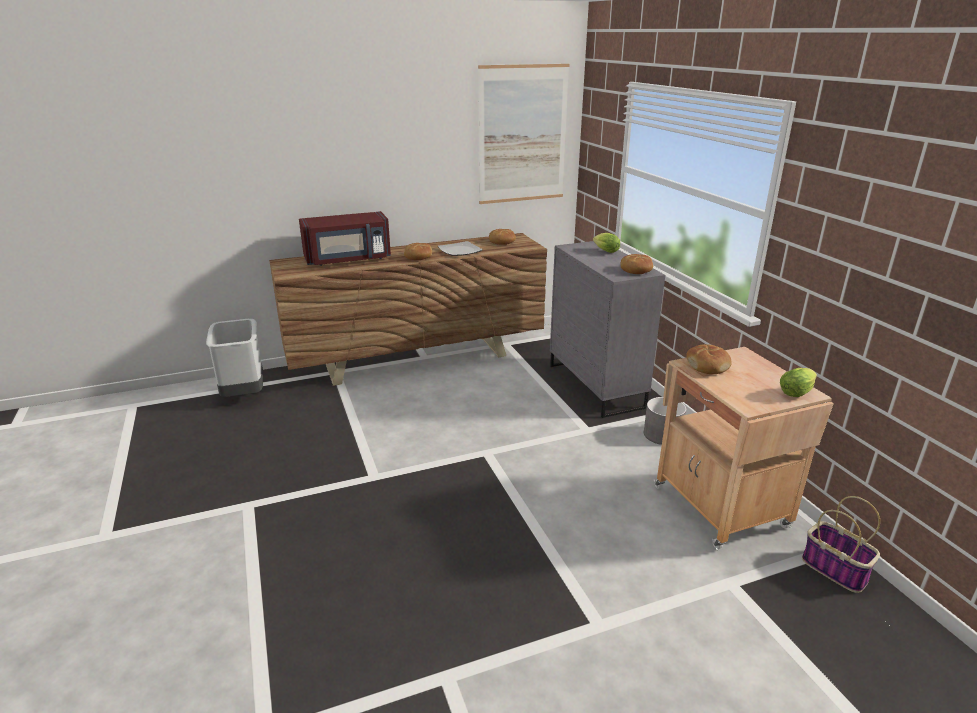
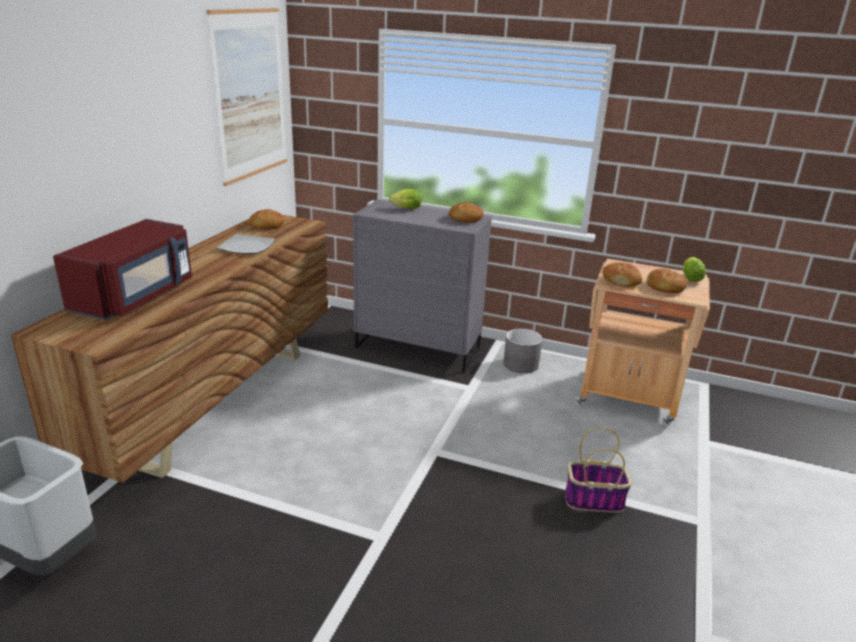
camera: 50 degrees left, 0 degrees up
(418, 257) = (216, 266): bread -> bread (665, 287)
(836, 570) = (723, 399): basket -> basket (594, 500)

